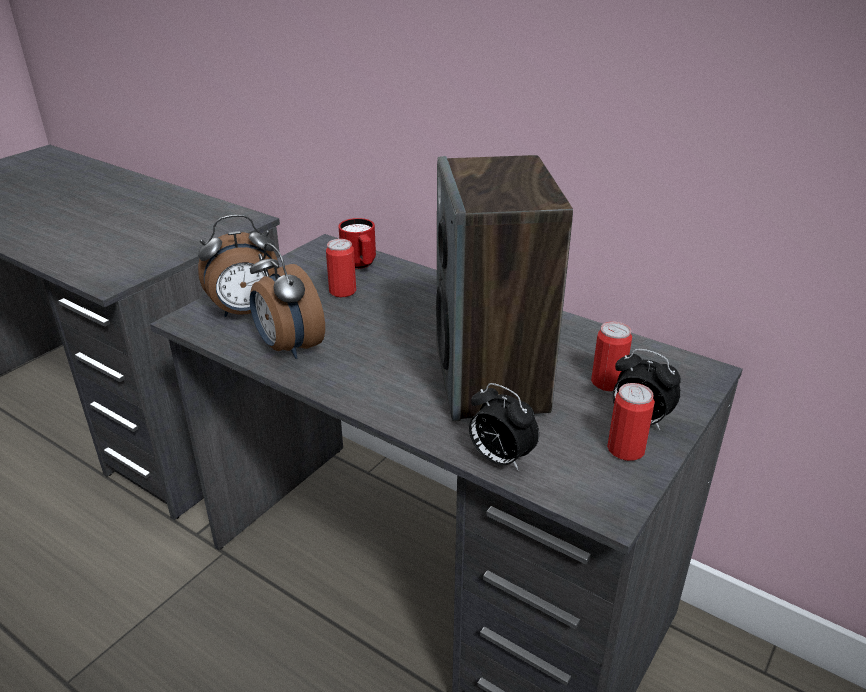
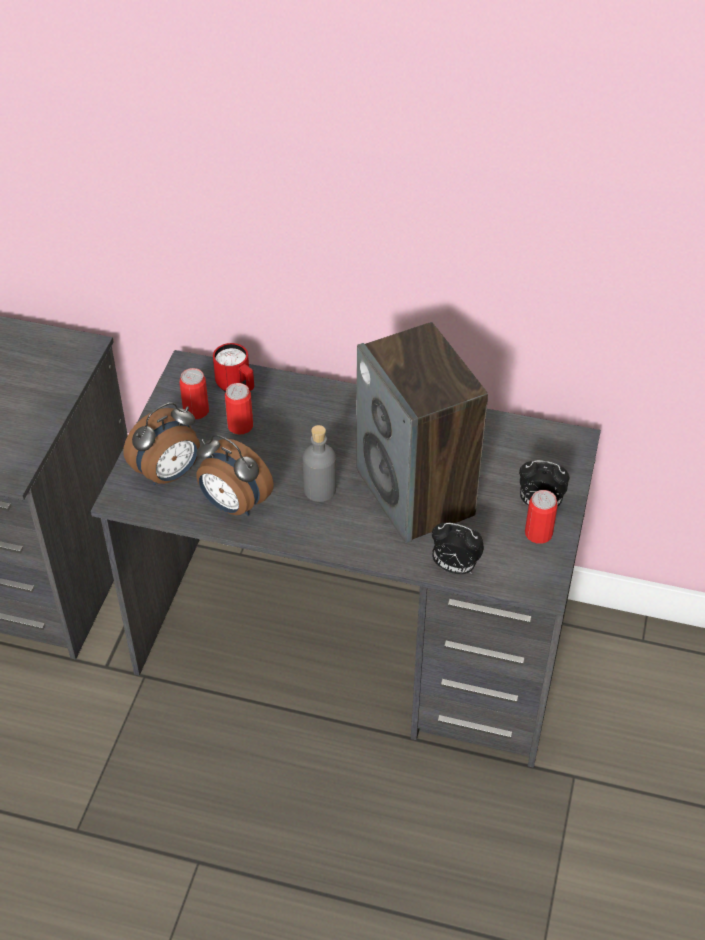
camera: 20 degrees left, 15 degrees up
(386, 354) = (320, 490): none -> grey bottle
(607, 382) = (505, 472): can -> can (196, 411)

